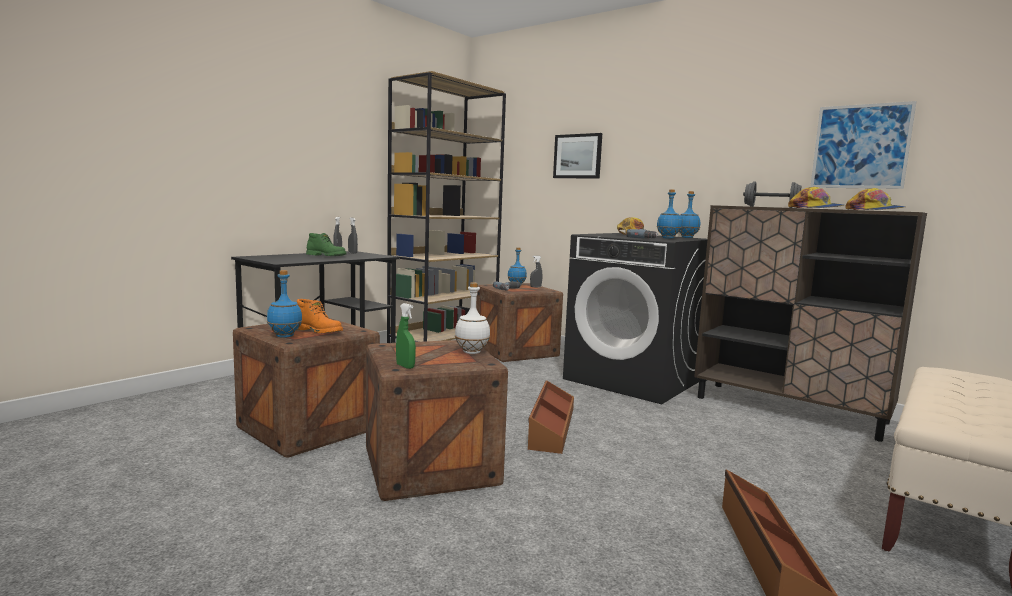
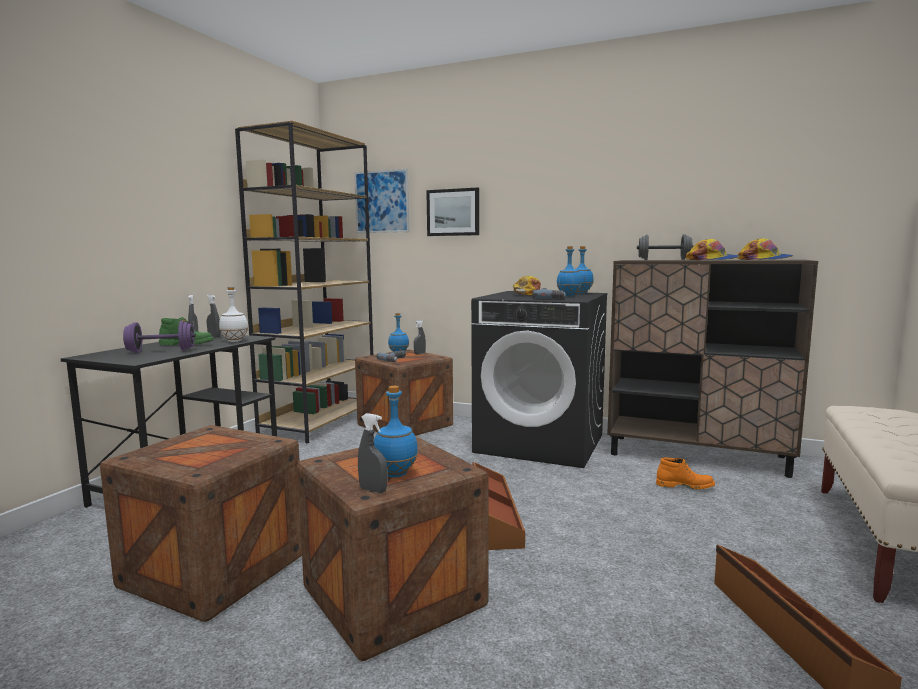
camera: 15 degrees left, 0 degrees up
(284, 336) = (183, 465): blue bottle -> blue bottle (396, 474)
(303, 258) = (161, 351): none -> purple dumbbell
(318, 331) = (222, 450): orange boot -> orange boot (684, 486)
(405, 366) = (373, 490): green spray bottle -> grey spray bottle
(472, 352) = (431, 455): white bottle -> white bottle (235, 341)
(860, 146) = (740, 198): picture -> picture (381, 201)

